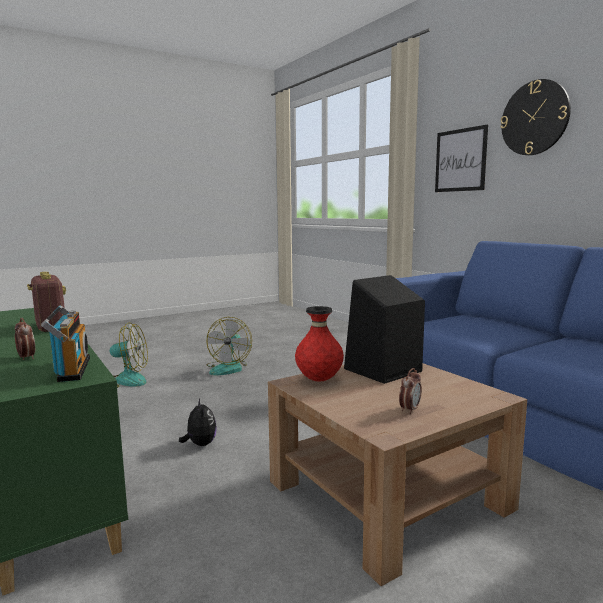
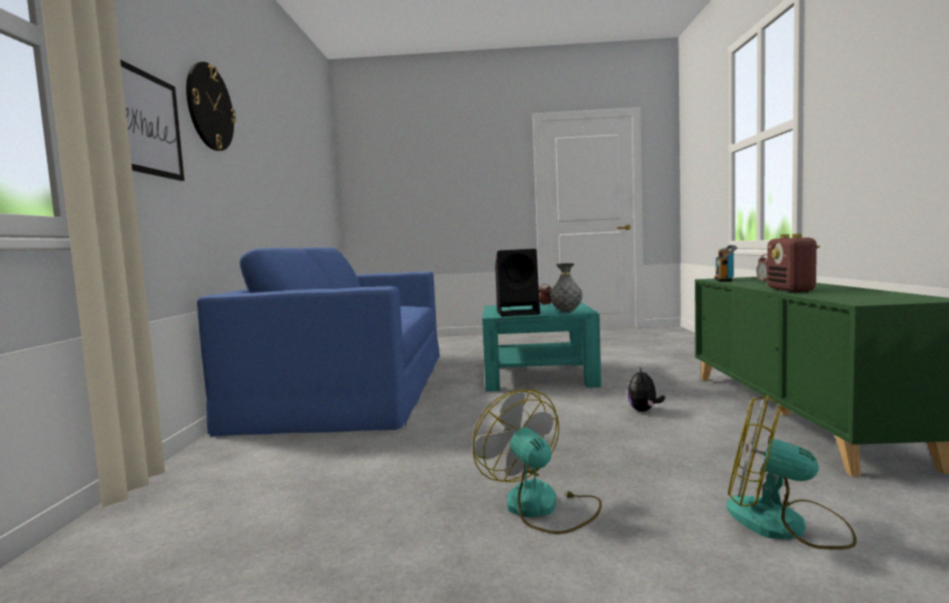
camera: 145 degrees left, 5 degrees down
(229, 368) = (542, 507): fan -> fan turned 75 degrees counterclockwise
(319, 380) = (566, 312): red vase -> grey vase
(387, 495) = (538, 375): brown coffee table -> turquoise coffee table

